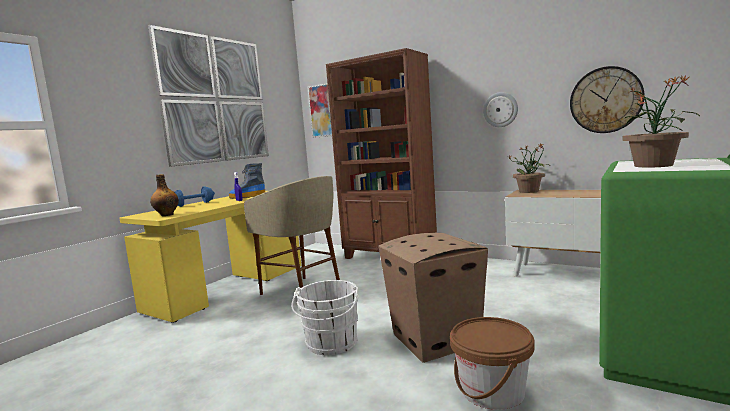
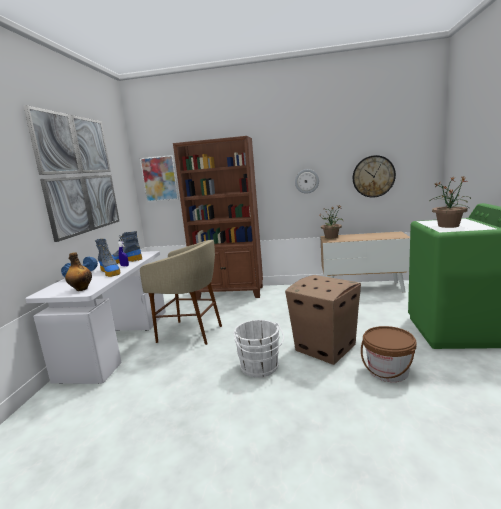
camera: 25 degrees left, 5 degrees up
(217, 204) = (110, 272): none -> boot
(229, 288) = (118, 342): yellow desk -> white desk

